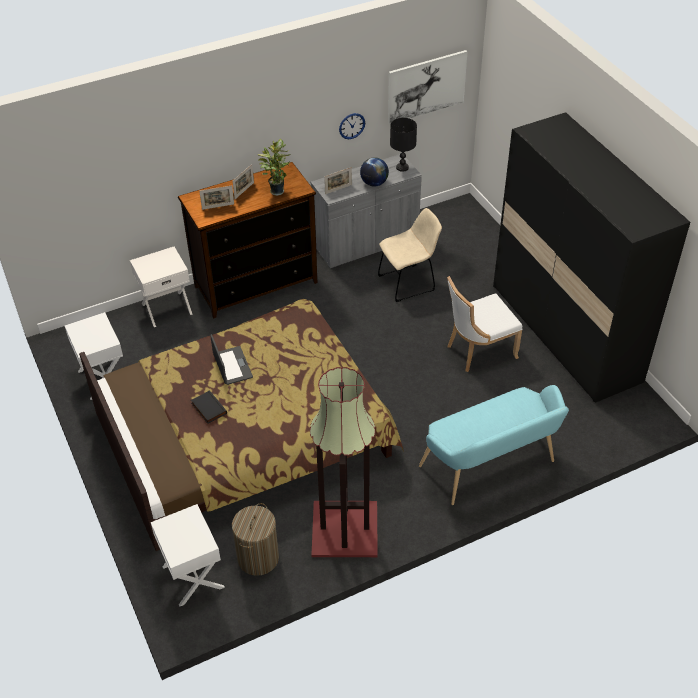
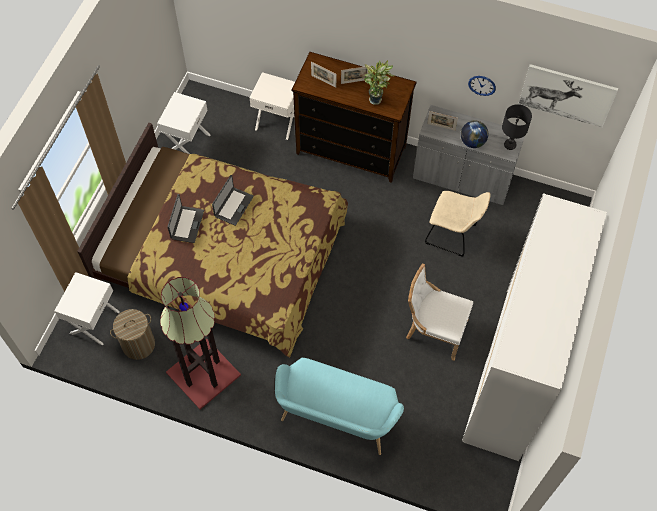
camera: 45 degrees right, 15 degrees up
(208, 408) = (187, 224): black book -> laptop
(565, 333) = (512, 372): black wardrobe -> white wardrobe

